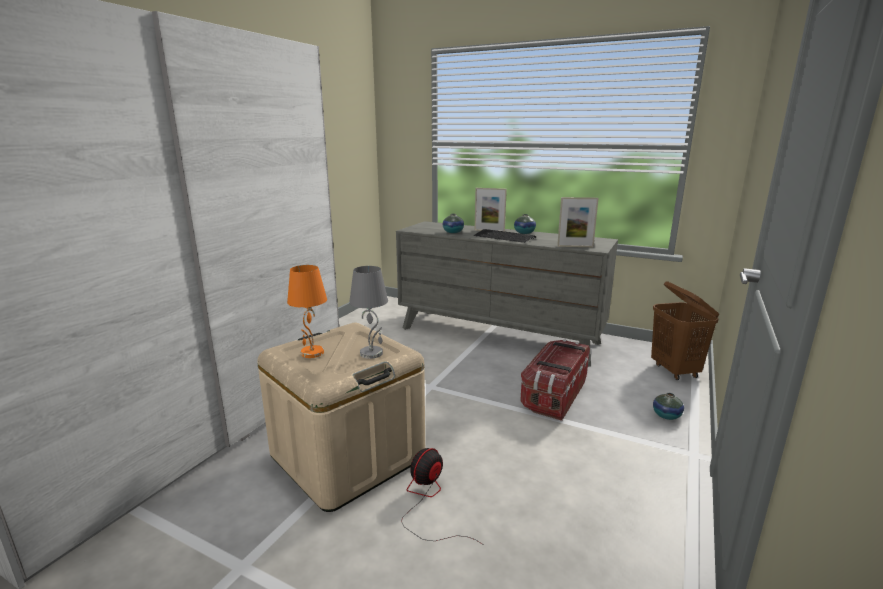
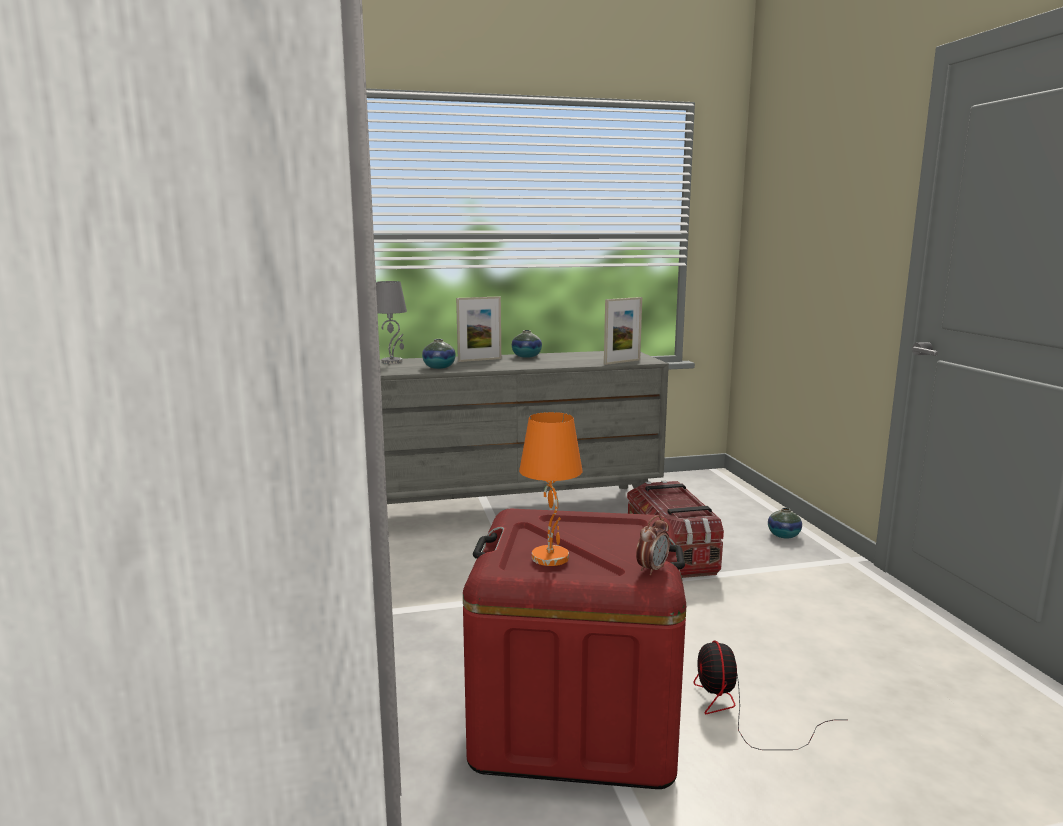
camera: 40 degrees left, 5 degrees down
(334, 377) = (652, 569): none -> alarm clock
(347, 456) = (575, 718): beige storage box -> red storage box
(372, 353) = (616, 533): grey table lamp -> grey table lamp (392, 361)
(504, 237) = (519, 364): keyboard -> none
(675, 371) = (728, 493): brown laundry basket -> none

